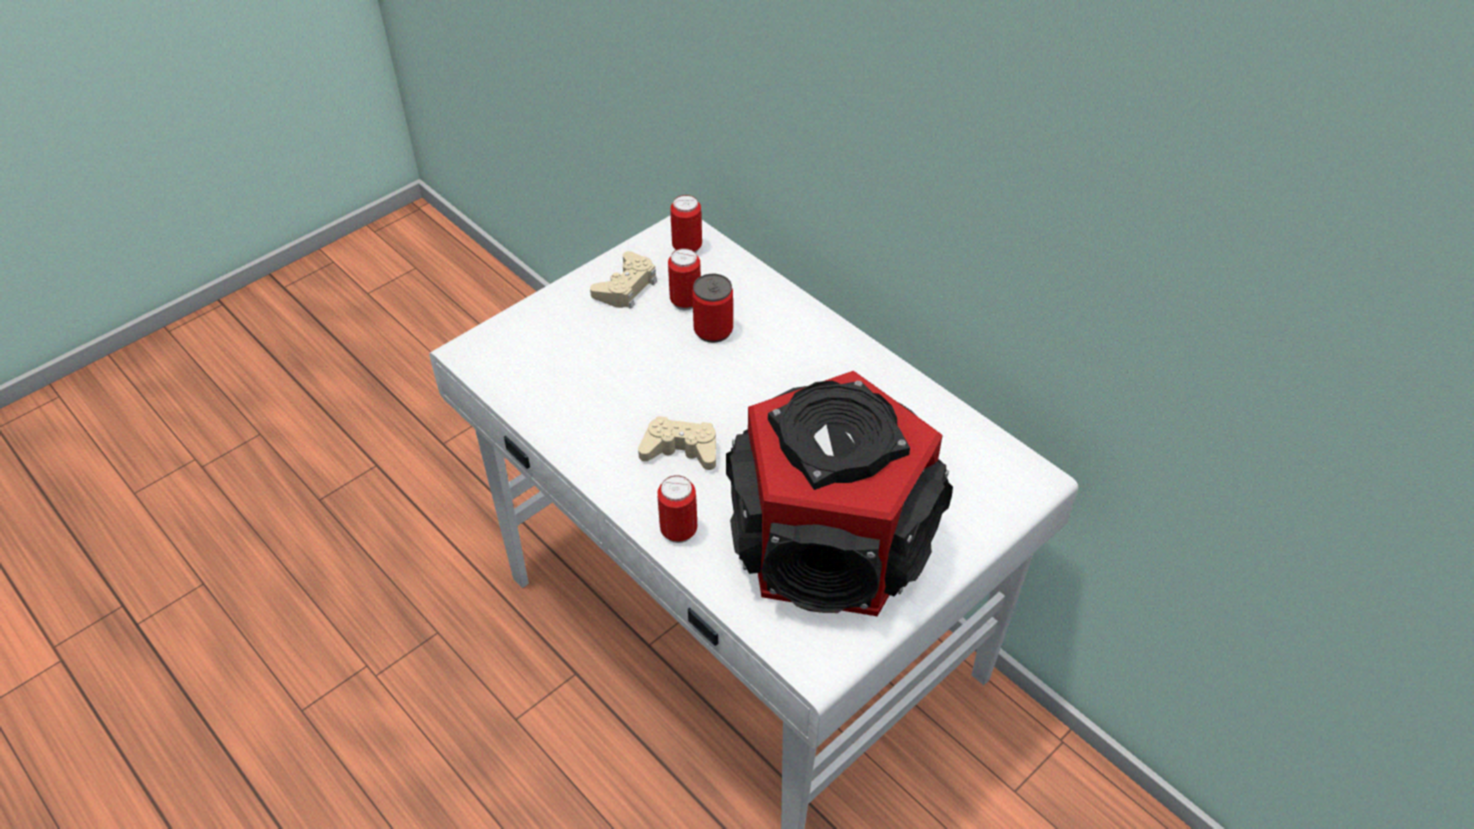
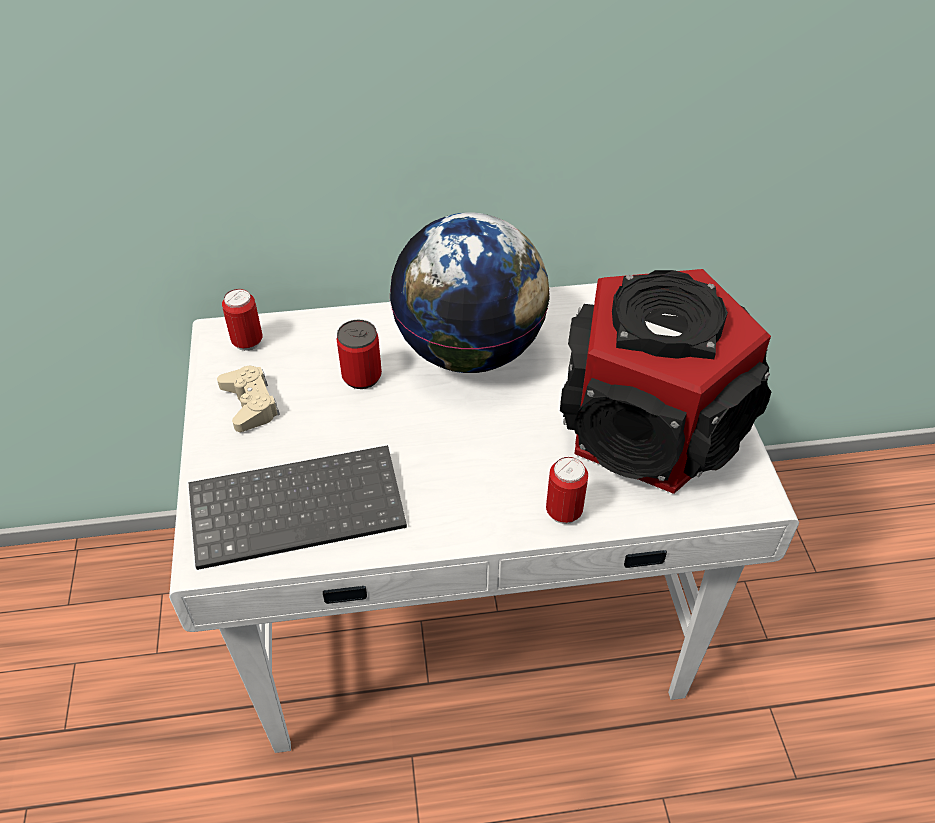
camera: 55 degrees left, 0 degrees up
(553, 371) = (300, 505): none -> keyboard
(681, 450) = (476, 465): beige game controller -> none
(685, 302) = (310, 376): can -> none
(807, 379) = (470, 351): none -> globe

